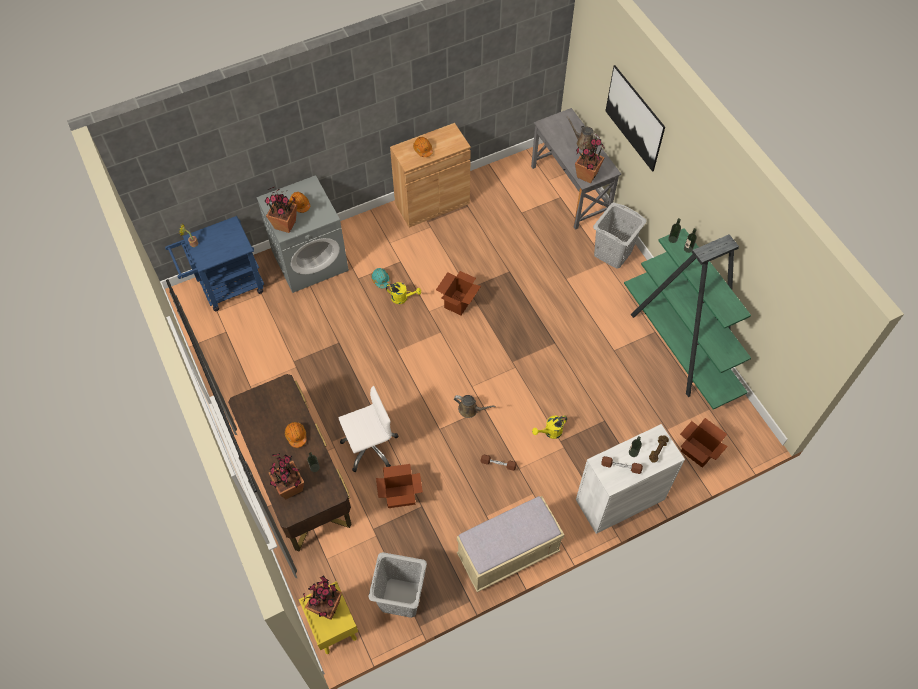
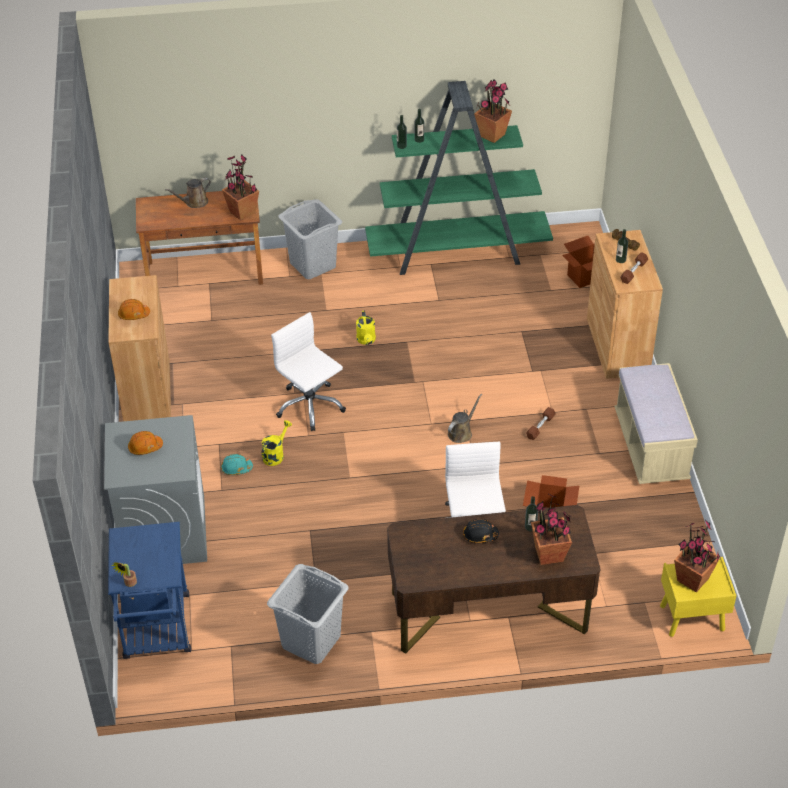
camera: 70 degrees left, 15 degrees down
(285, 225) = (170, 467): potted plant -> potted plant (492, 135)
(296, 435) = (480, 535): orange hard hat -> black hard hat
(400, 597) = (674, 549): grey laundry basket -> grey laundry basket (310, 641)
(458, 302) = (309, 406): cardboard box -> white office chair
(550, 432) = (518, 376): yellow watering can -> yellow watering can (366, 340)
(570, 190) = (205, 272): grey desk -> brown desk
(620, 499) = (617, 346): white cabinet -> brown cabinet
(634, 118) = (247, 109): picture -> none

